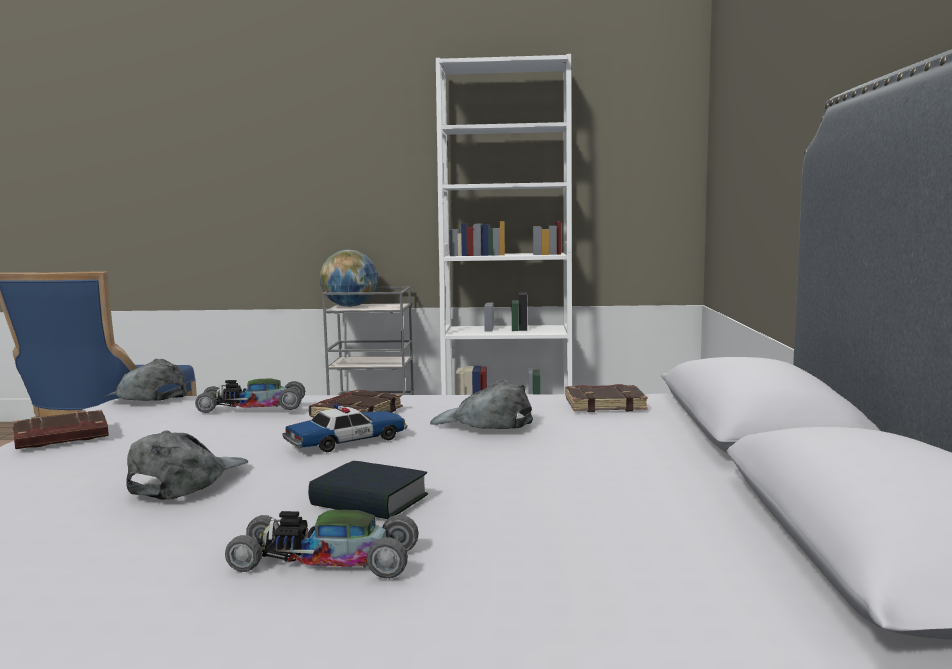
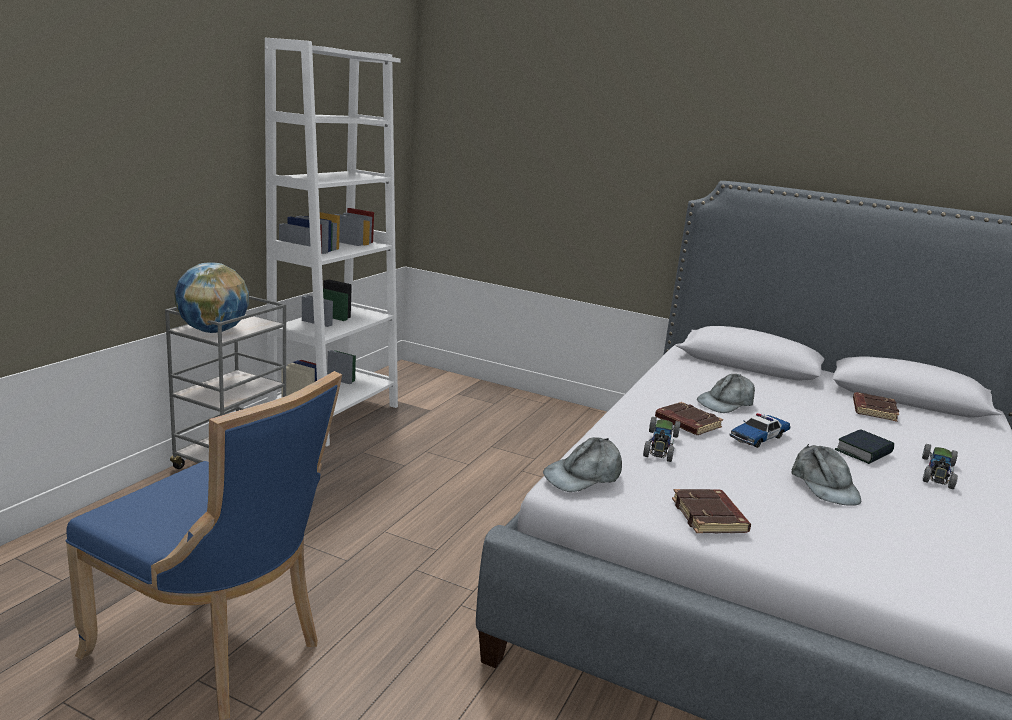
camera: 70 degrees left, 10 degrees up
(187, 479) = (824, 485): grey cap -> grey cap turned 135 degrees counterclockwise
(347, 441) = (758, 437): toy car -> toy car turned 120 degrees counterclockwise
(605, 404) = (693, 371): brown book -> brown book (873, 410)

